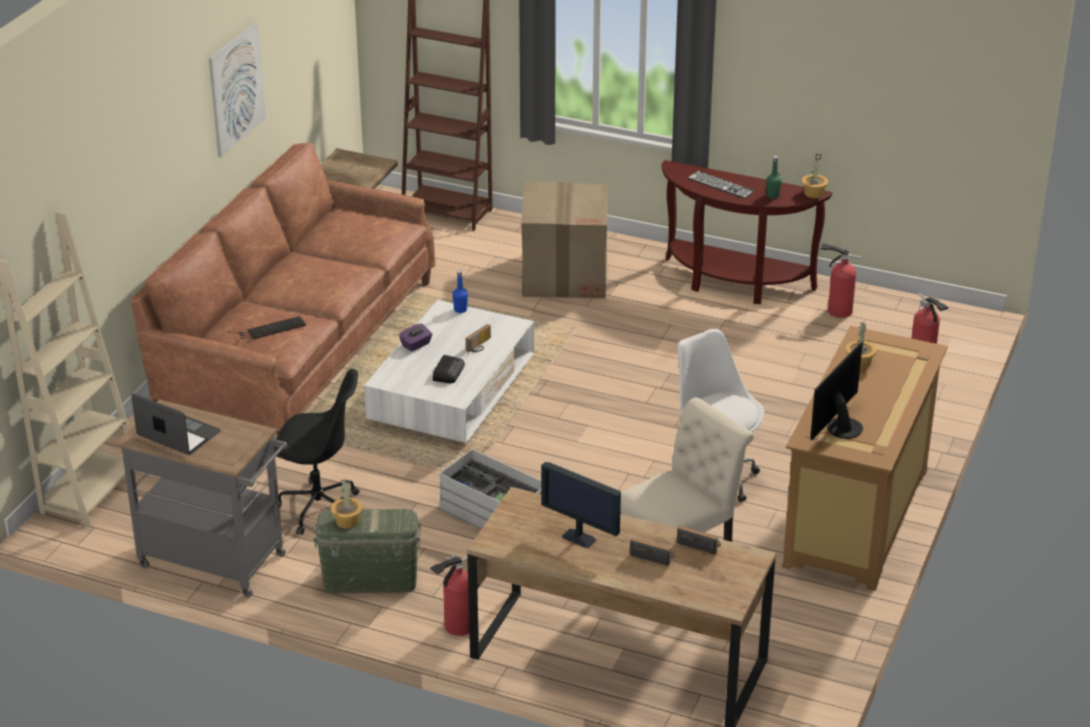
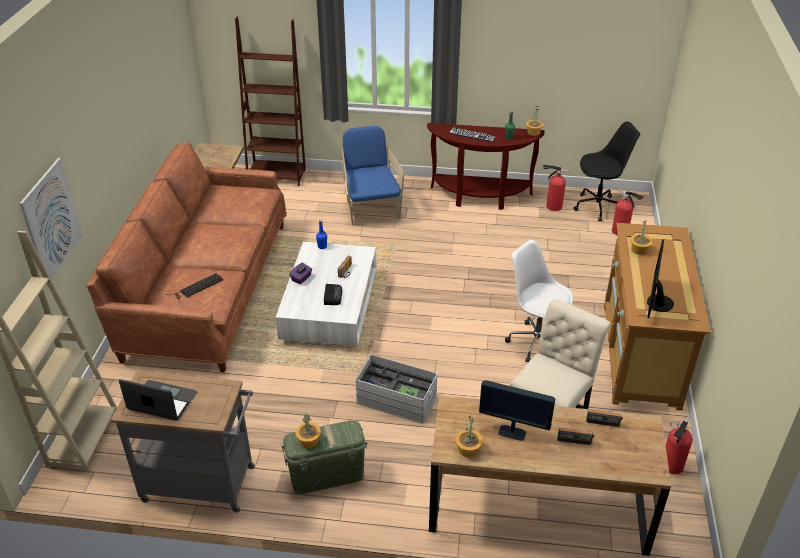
camera: 15 degrees left, 5 degrees up
(236, 89) = (133, 109): picture -> picture (52, 220)
(321, 508) = (268, 419): black office chair -> black office chair (598, 207)
(456, 627) = (408, 505): fire extinguisher -> fire extinguisher (671, 467)
(516, 545) = (467, 449): none -> potted plant
(565, 275) = (371, 208): cardboard box -> blue armchair

